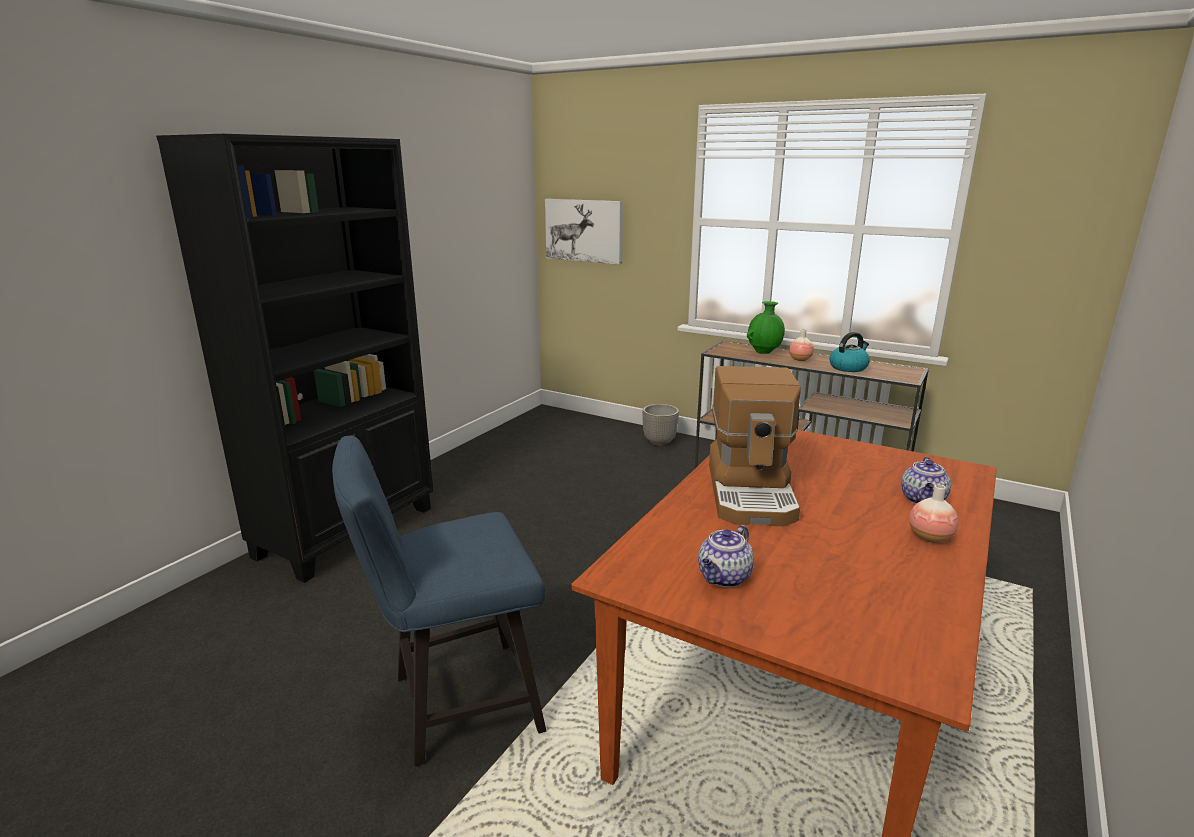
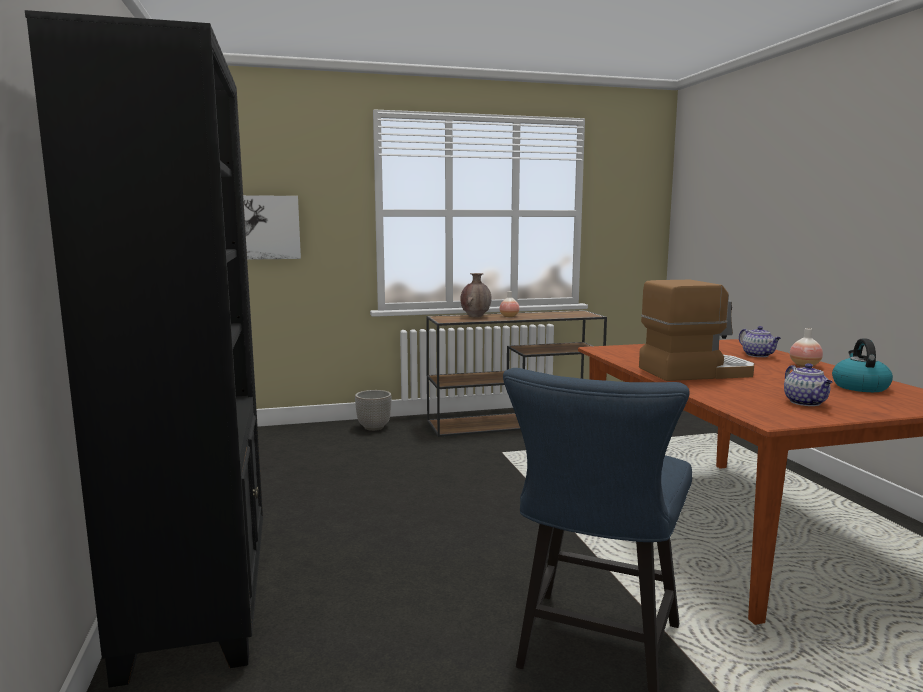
camera: 45 degrees left, 10 degrees down
(752, 492) = (695, 372): coffee machine -> coffee machine turned 60 degrees counterclockwise
(764, 352) = (475, 317): green vase -> brown vase
(848, 367) = (547, 316): kettle -> kettle (859, 387)

